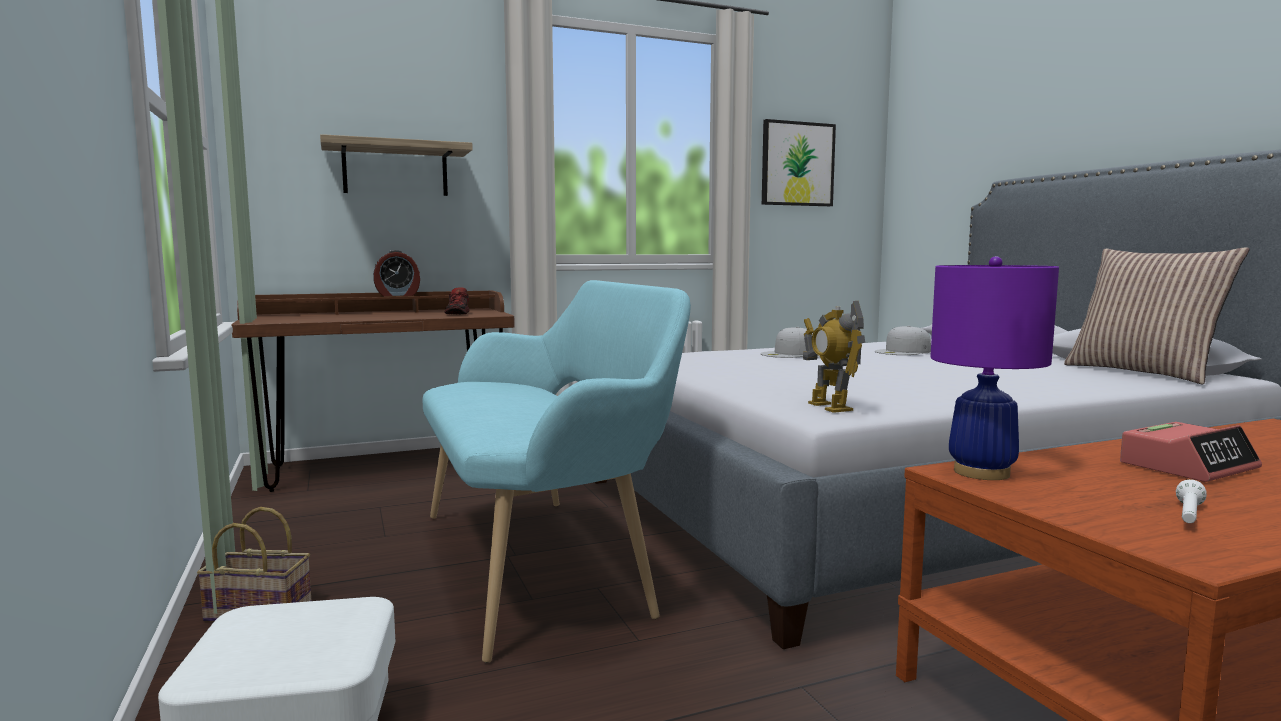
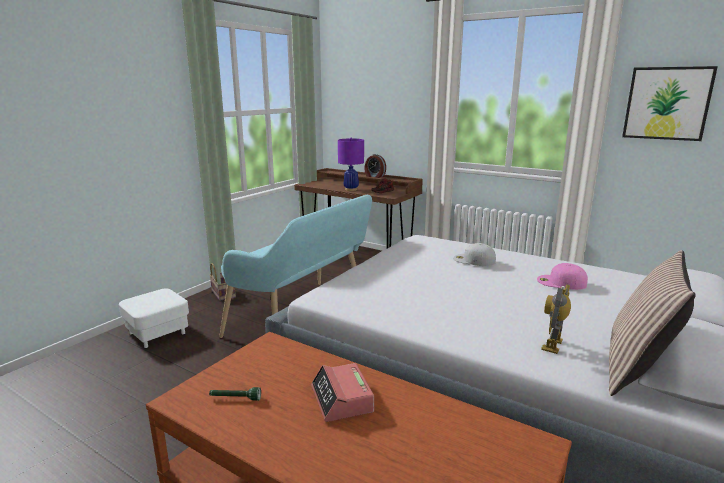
camera: 55 degrees right, 10 degrees up
(395, 170) = (384, 112): shelf -> none
(829, 407) = (332, 295): toy robot -> toy robot (553, 345)
(903, 351) = (561, 282): white cap -> pink cap
(981, 472) = (273, 347): purple table lamp -> purple table lamp (351, 189)
(1188, 466) = (342, 399): alarm clock -> alarm clock turned 45 degrees clockwise
(1188, 516) = (235, 398): white flashlight -> green flashlight

